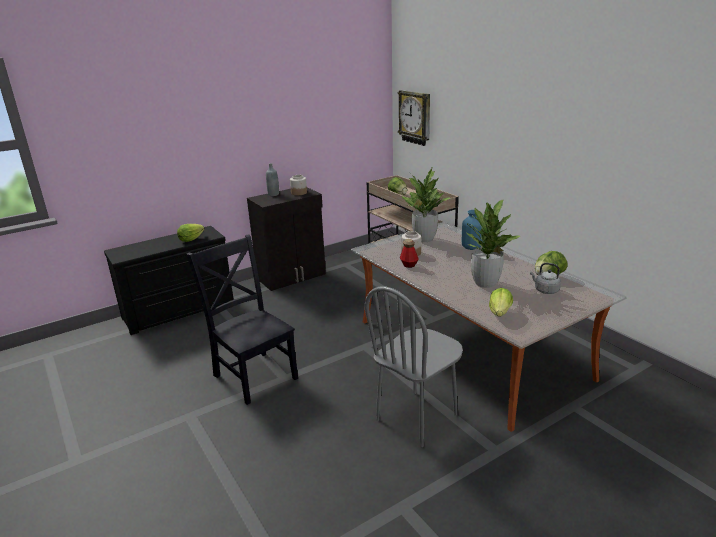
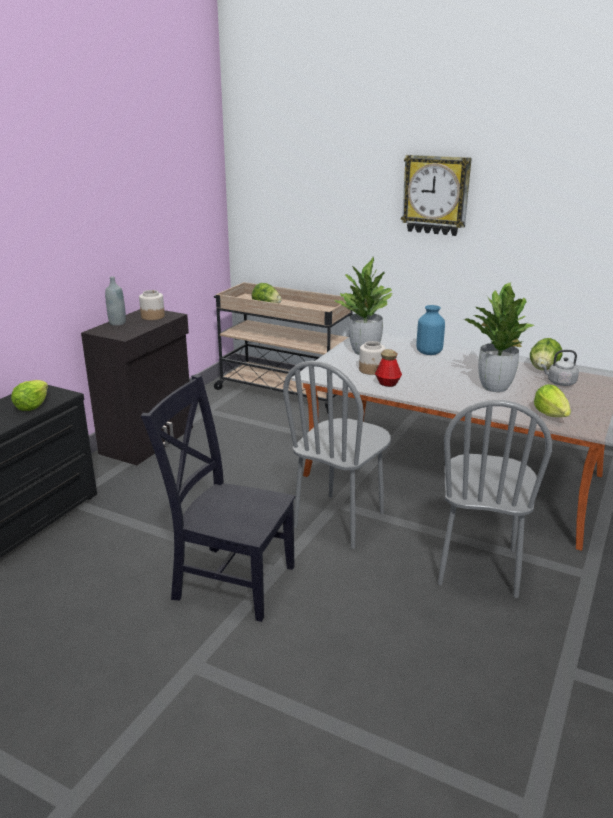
camera: 30 degrees left, 0 degrees up
(356, 358) = (340, 520): none -> grey chair
(415, 117) = (270, 202): wall clock -> wall clock (436, 195)

